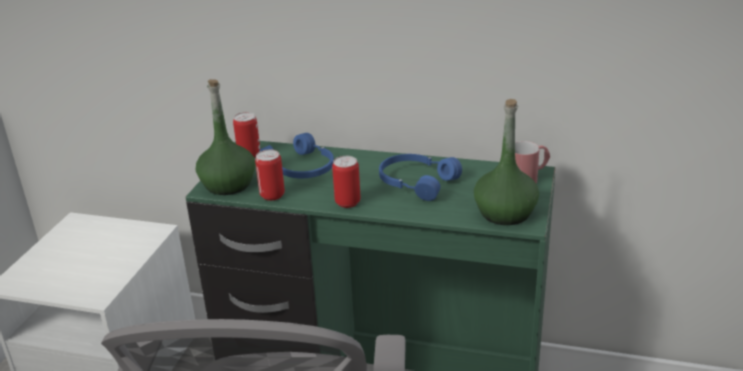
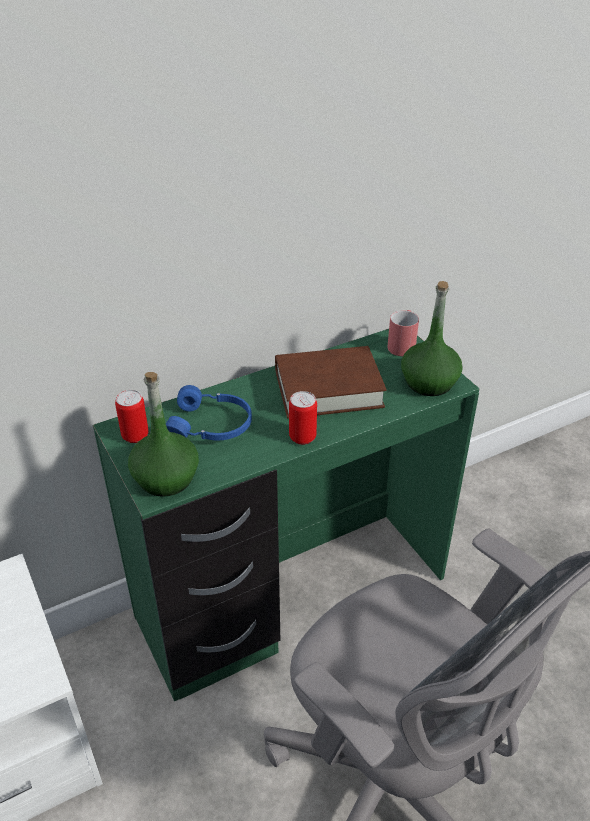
camera: 45 degrees left, 10 degrees up
(272, 195) = (226, 466): can -> none
(416, 182) = (328, 389): blue headphones -> brown book

